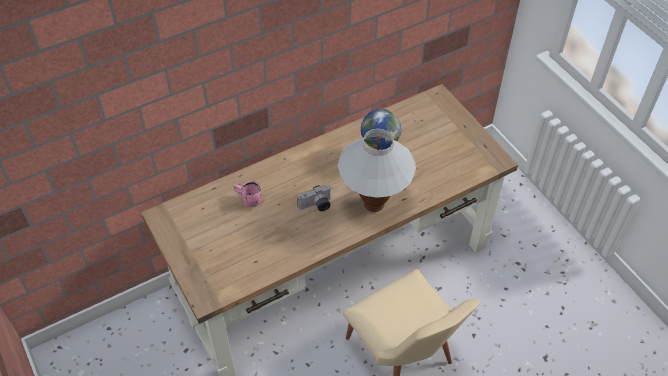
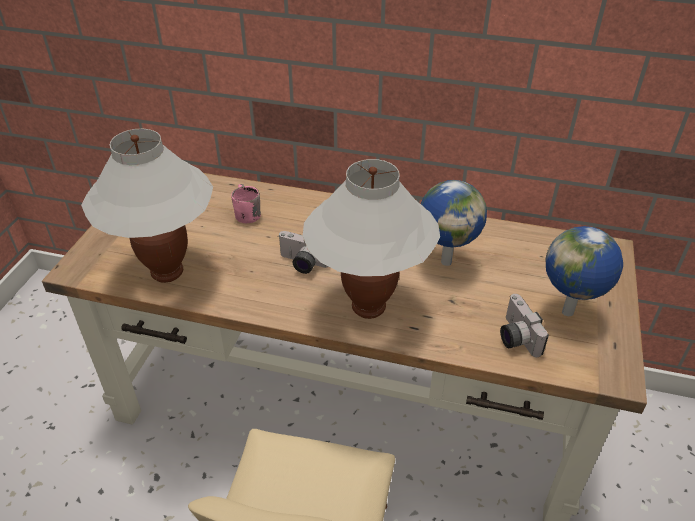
camera: 45 degrees right, 10 degrees down
(257, 262) = (167, 272): none -> white table lamp
(446, 171) = (515, 337): none -> camera
(454, 143) = (569, 313): none -> globe

